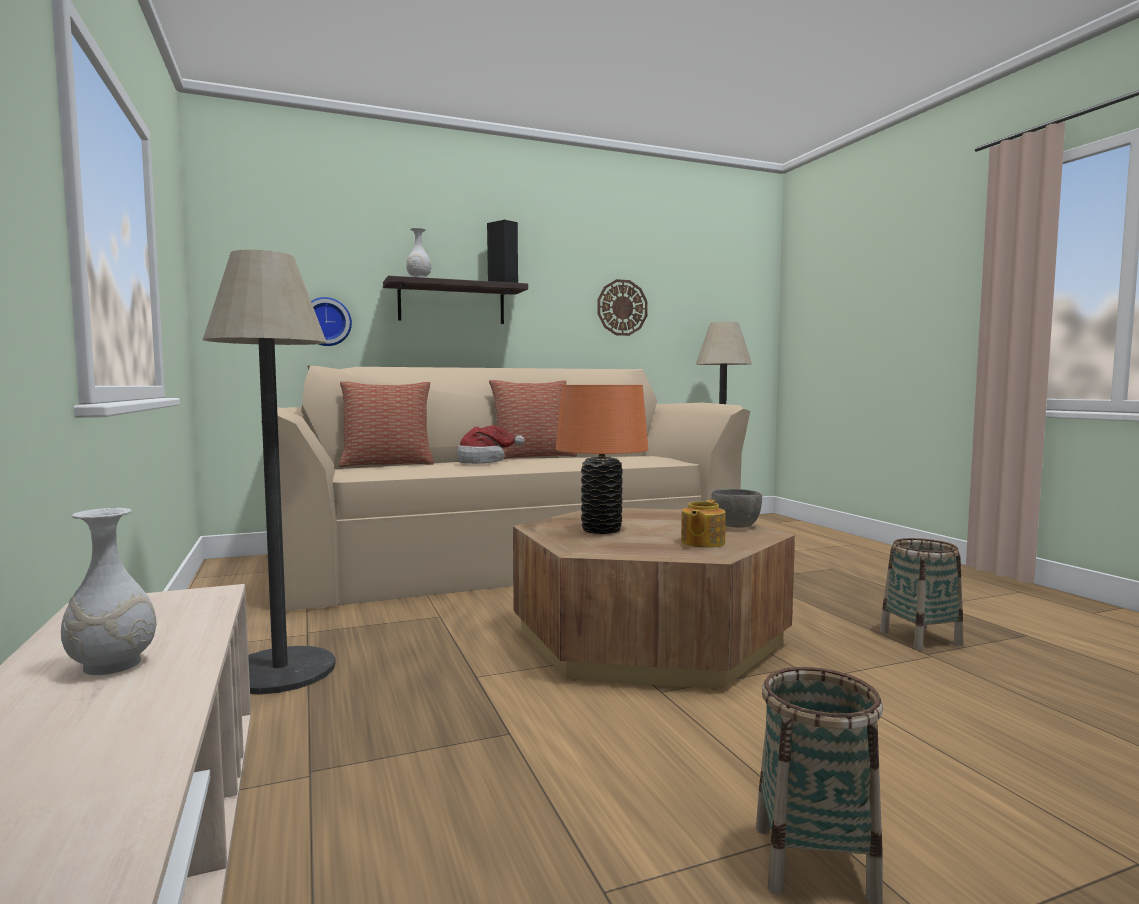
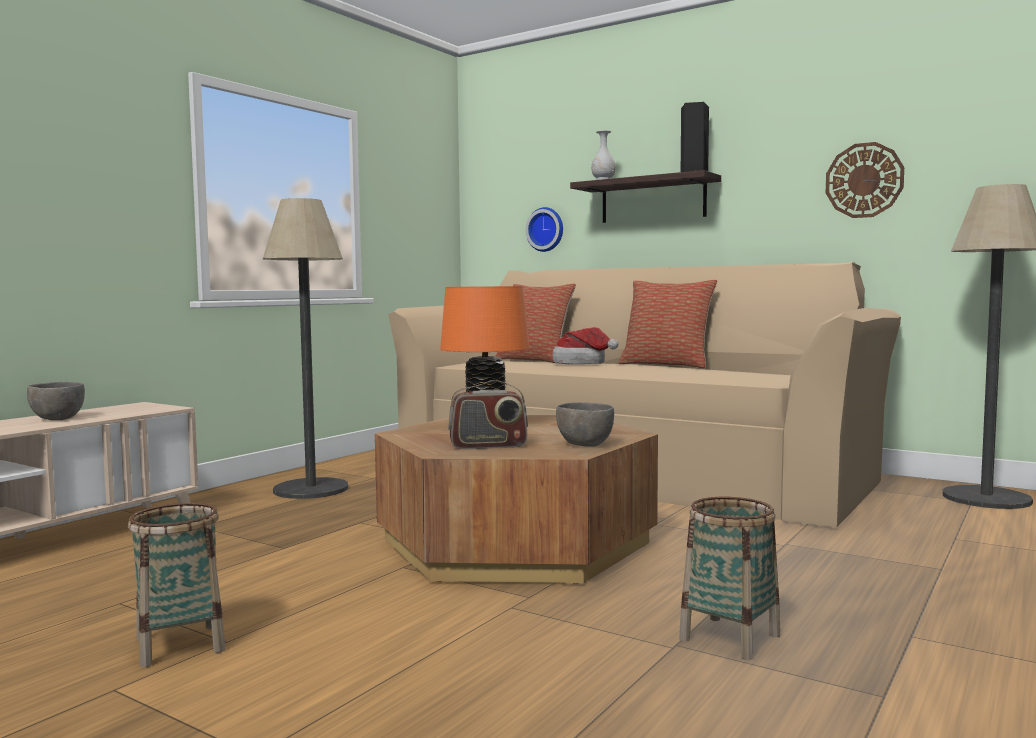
camera: 55 degrees right, 0 degrees up
(111, 665) = (57, 419): white vase -> grey bowl
(701, 543) = (488, 446): teapot -> radio

